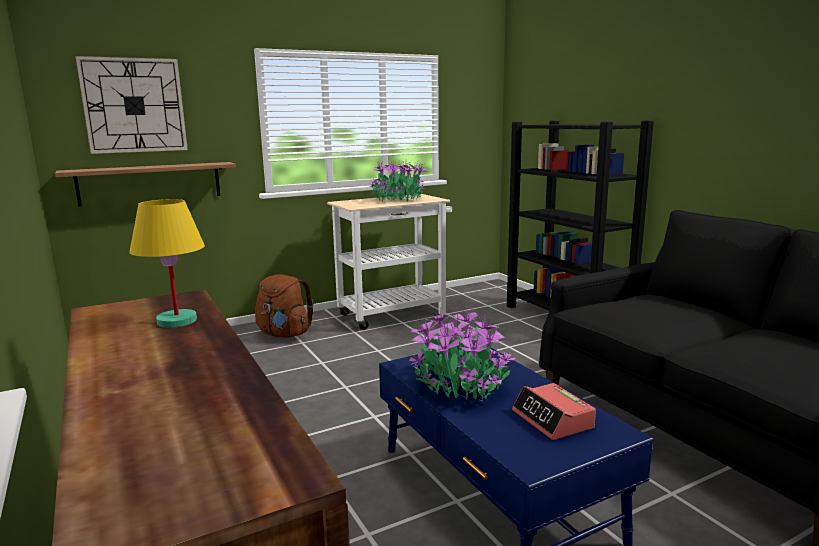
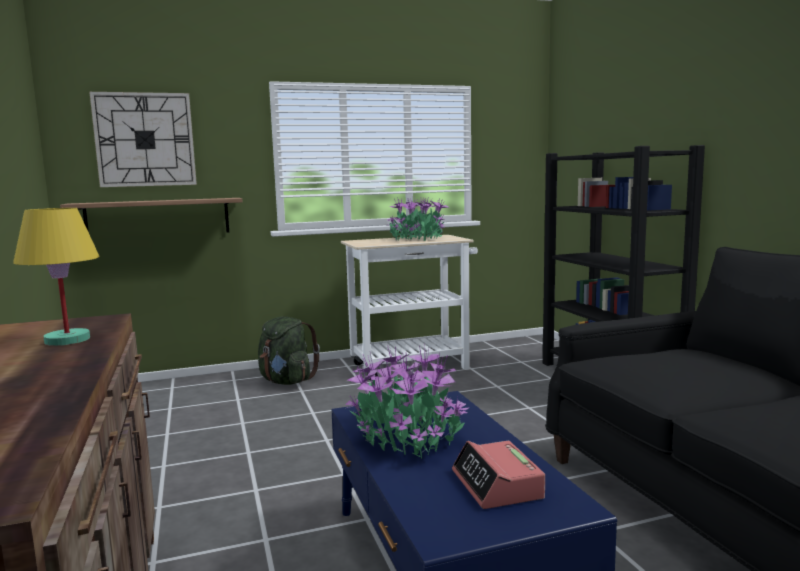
camera: 10 degrees right, 5 degrees down
(284, 334) = (286, 381): brown backpack -> green backpack

